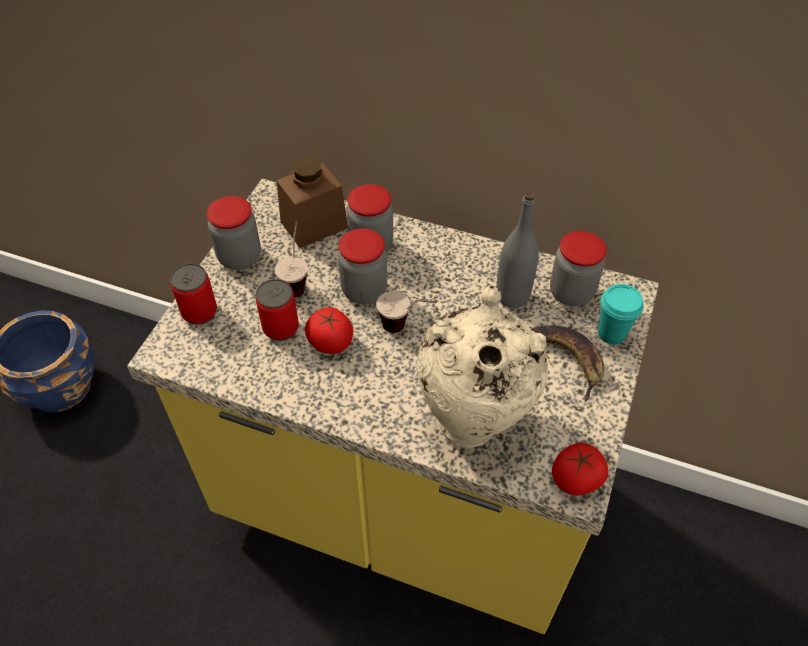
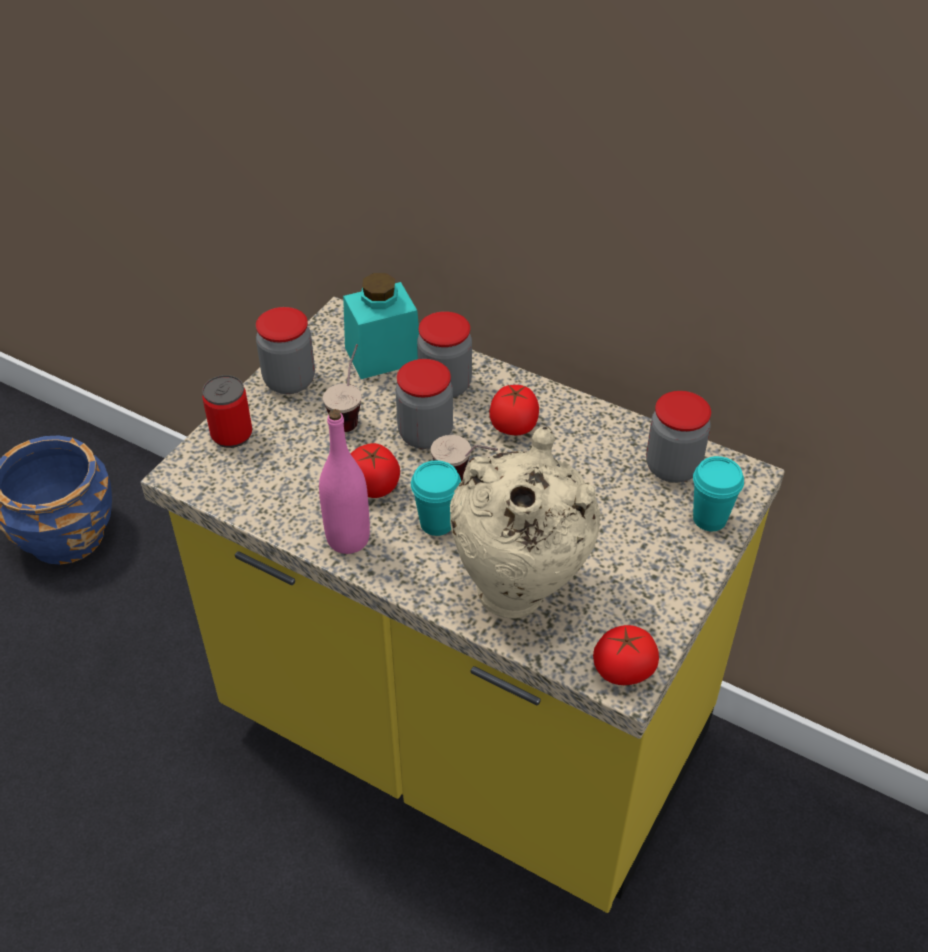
camera: 10 degrees right, 5 degrees down
(281, 328) = (320, 463): can -> none
(314, 225) = (383, 355): brown jar -> turquoise jar
(319, 394) = (348, 539): none -> pink bottle
(391, 368) = (437, 523): none -> turquoise cup
(435, 273) = (513, 425): none -> tomato
(512, 296) = (600, 462): grey bottle -> none
(565, 360) = (645, 540): banana -> none

